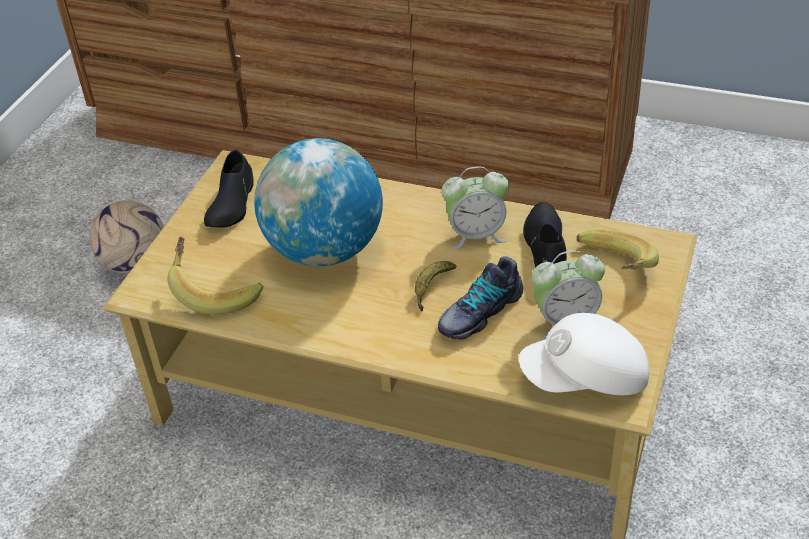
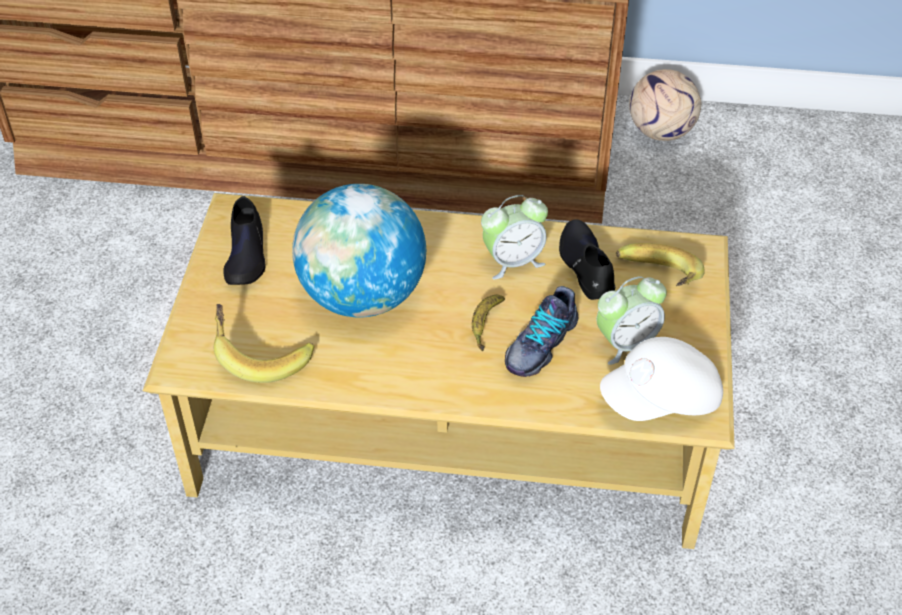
camera: 15 degrees left, 5 degrees up
(136, 263) = (110, 319): football -> football (660, 131)

